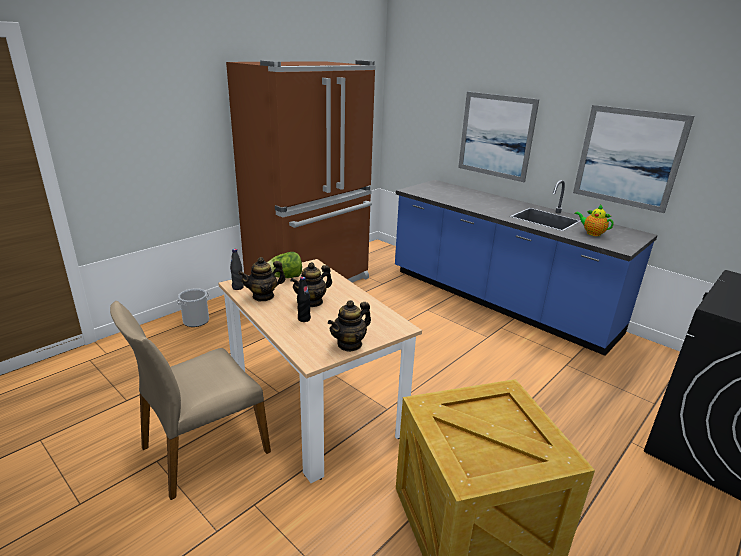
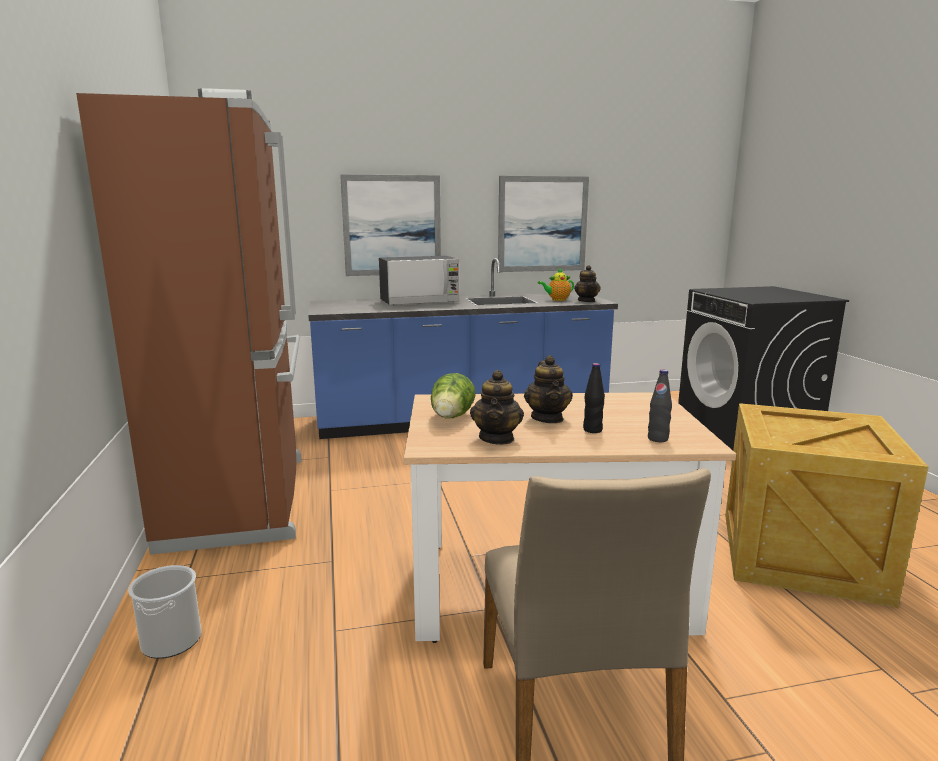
camera: 55 degrees left, 10 degrees down
(238, 287) = (444, 447): black bottle -> black bottle (657, 439)
(350, 344) = (677, 422): teapot -> teapot (586, 301)
(488, 200) = (420, 301): none -> microwave

